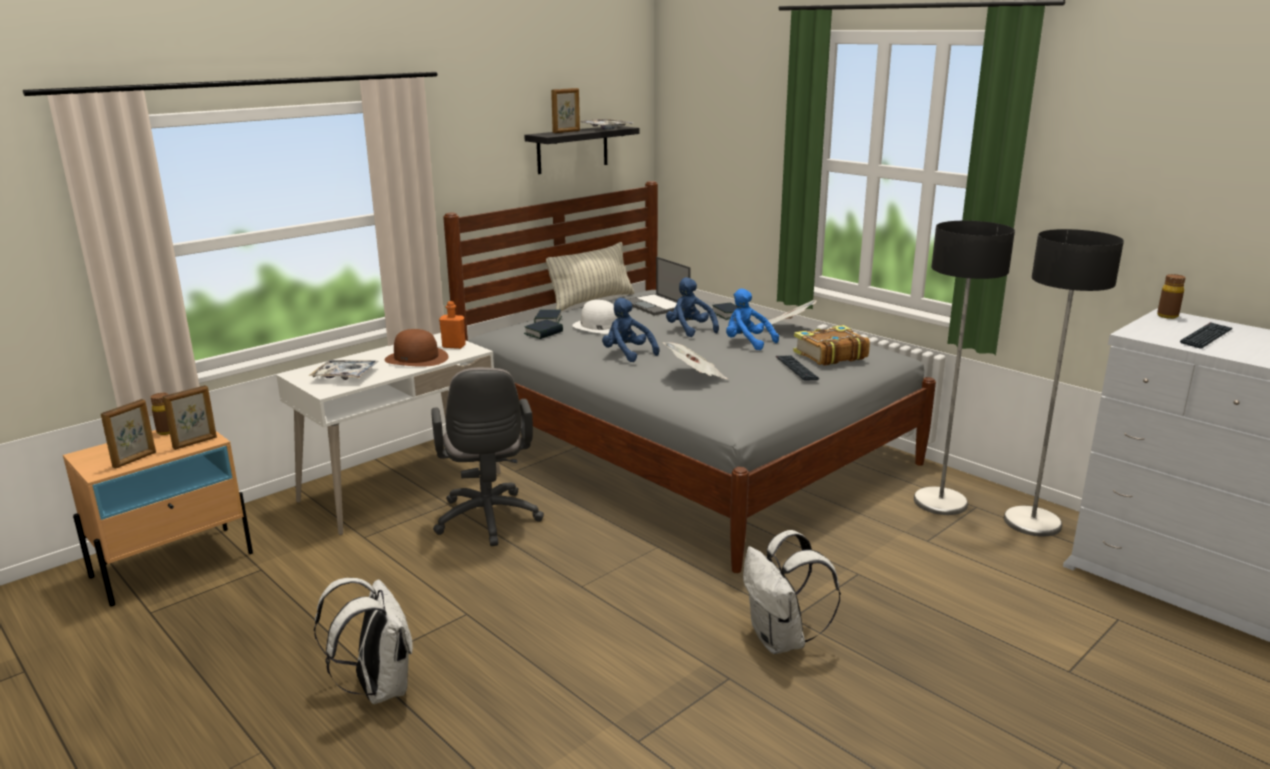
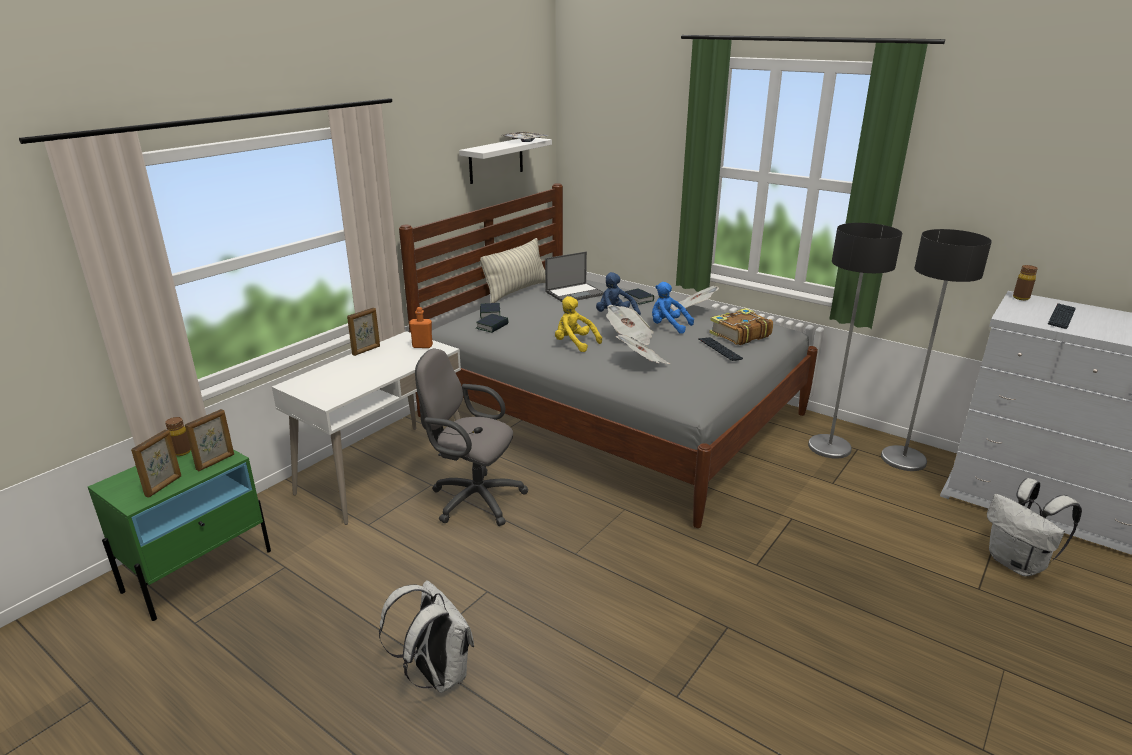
camera: 10 degrees left, 5 degrees up
(173, 564) = (199, 570): beige nightstand -> green nightstand
(345, 375) = (337, 383): tray -> none
(417, 358) = (395, 361): brown hat -> none
(488, 521) = (472, 499): grey office chair -> grey office chair turned 135 degrees clockwise
(566, 132) = (494, 146): picture frame -> picture frame (366, 350)
(572, 149) = (496, 160): black shelf -> white shelf
(599, 326) = (537, 317): white hat -> none
(627, 354) = (574, 343): blue plush toy -> yellow plush toy
(656, 305) = (575, 293): laptop -> laptop turned 75 degrees counterclockwise
(695, 351) = (630, 337): none -> newspaper
(781, 640) = (755, 586): white backpack -> white backpack (1017, 564)

